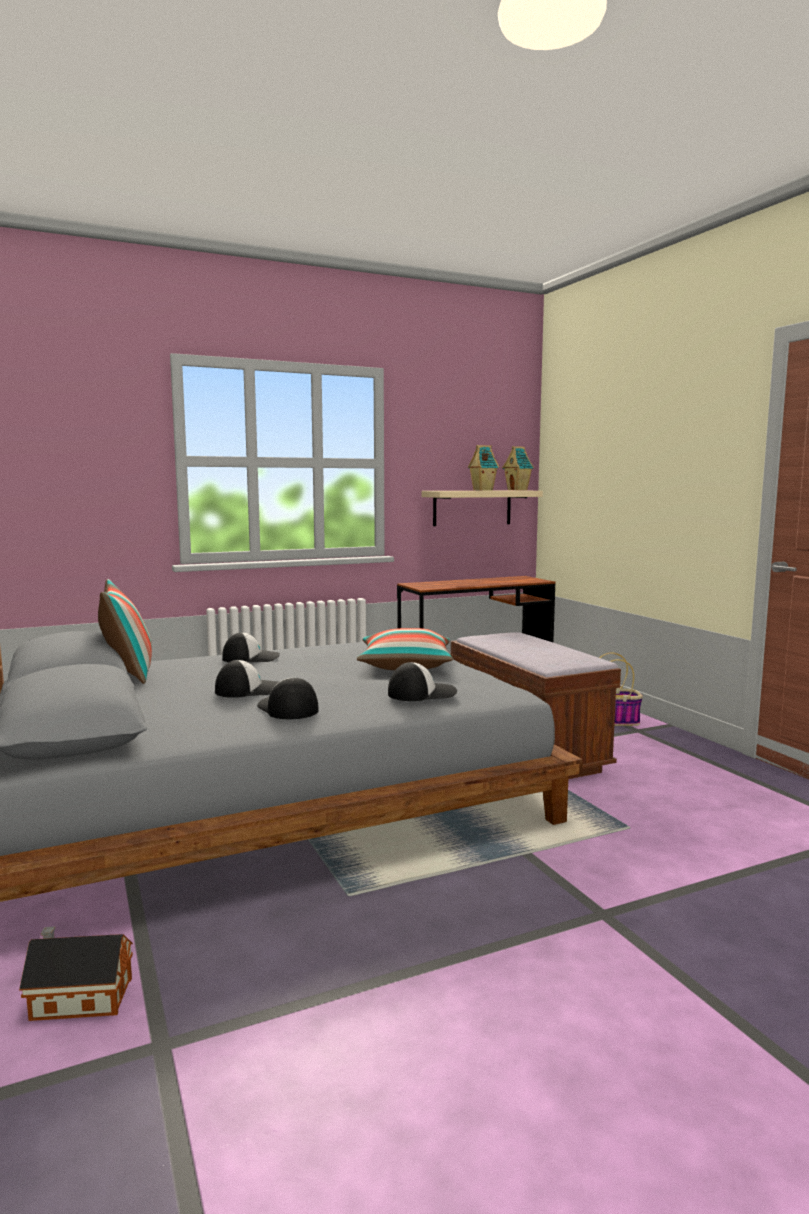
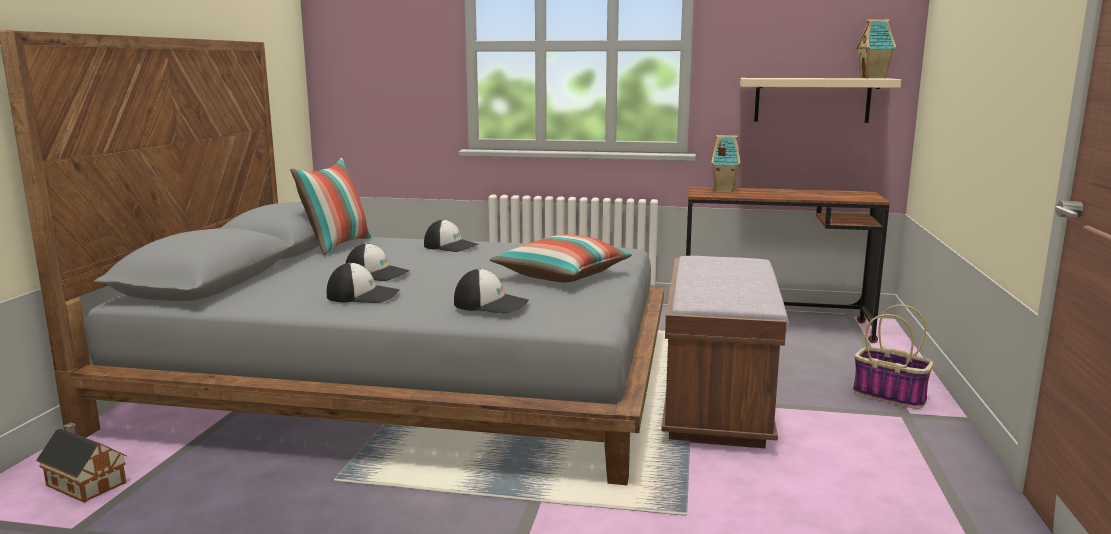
camera: 35 degrees right, 5 degrees up
(287, 709) = (363, 295): cap -> cap turned 90 degrees clockwise
(482, 490) = (813, 78): toy house -> toy house (723, 190)

